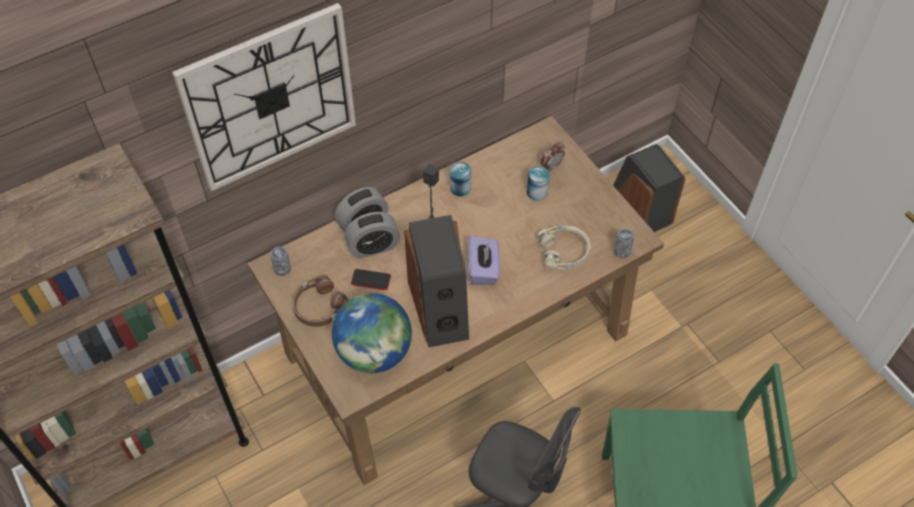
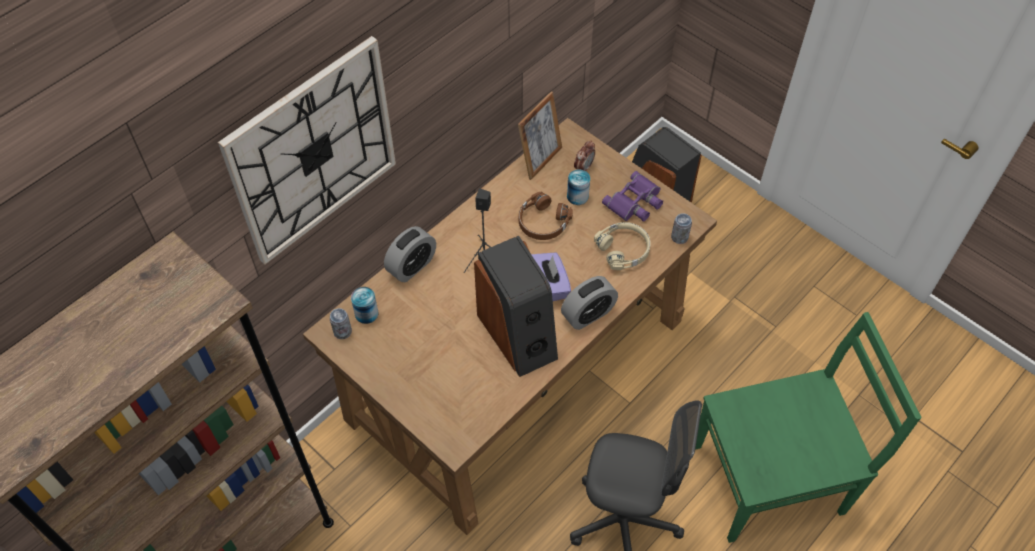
camera: 15 degrees left, 0 degrees up
(319, 307) = (393, 362): brown headphones -> brown headphones (542, 222)
(371, 280) = (438, 322): phone -> none
(373, 247) = (430, 287): alarm clock -> alarm clock (588, 314)
(374, 352) = (466, 395): globe -> none
(460, 188) = (499, 208): can -> can (366, 313)
(512, 150) = (540, 160): none -> picture frame
(590, 209) = (635, 202): none -> purple binoculars

